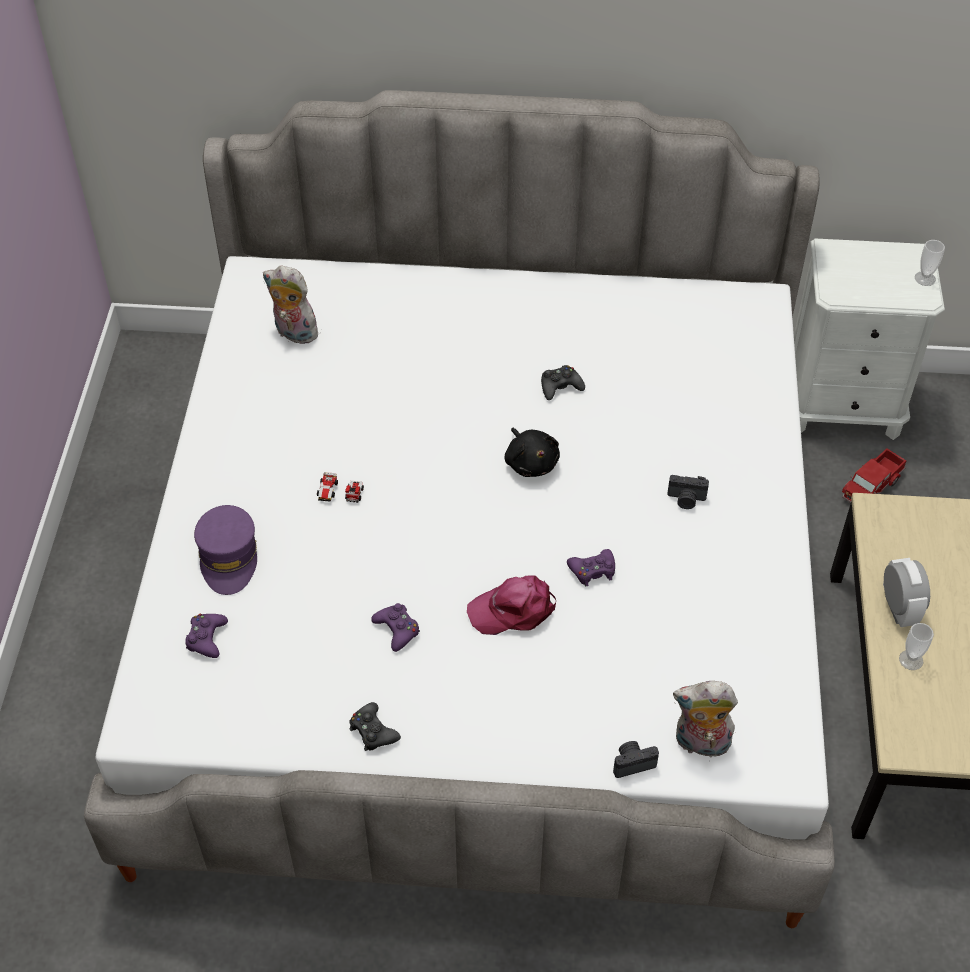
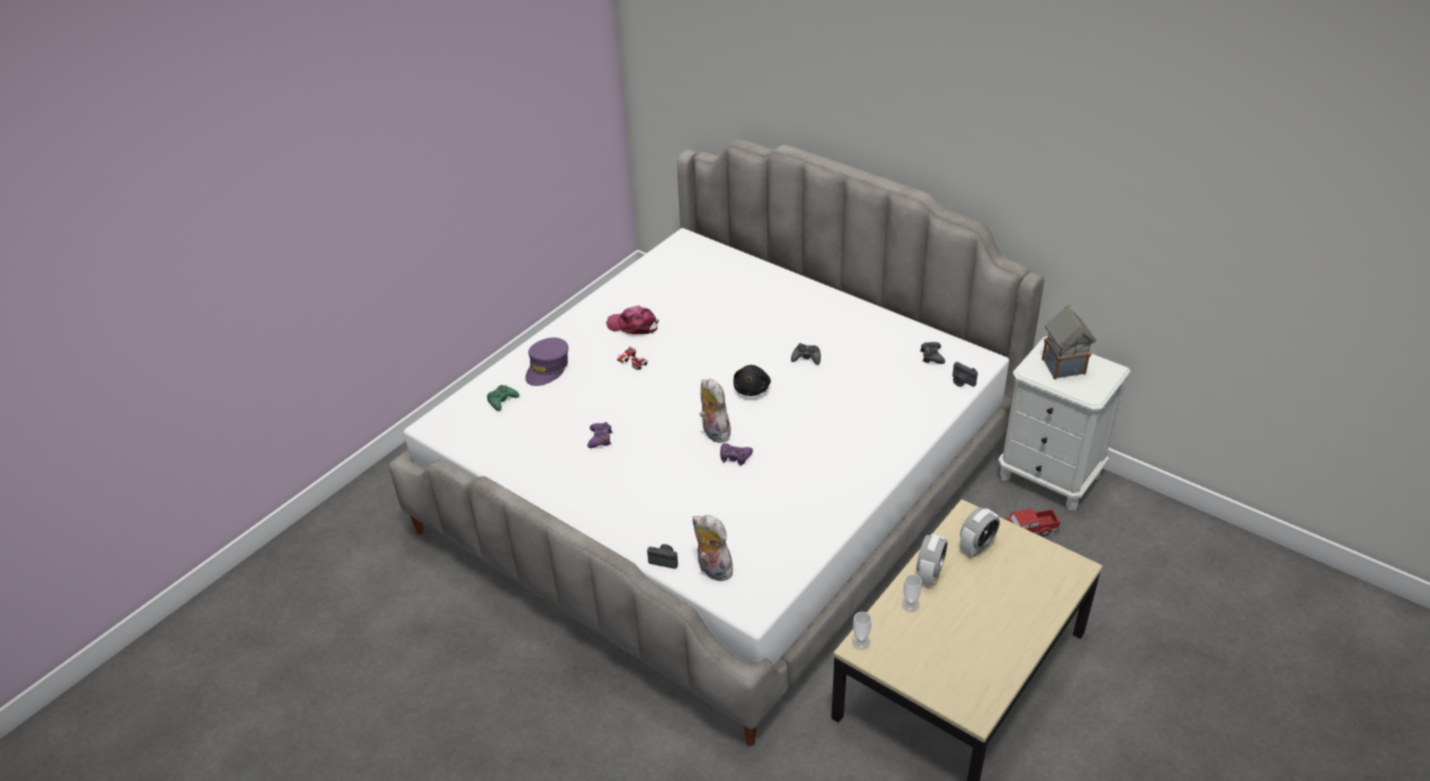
camera: 35 degrees right, 10 degrees down
(206, 638) = (502, 400): purple game controller -> green game controller
(293, 333) = (680, 276): plush toy -> plush toy (713, 432)
(373, 731) = (542, 480): black game controller -> black game controller (931, 356)
(513, 609) = (671, 456): pink cap -> pink cap (633, 325)
(686, 499) = (826, 445): camera -> camera (961, 382)
(867, 272) = (1064, 367): none -> toy house
(918, 546) = (977, 546): none -> alarm clock
(925, 278) = (1102, 385): cup -> cup (861, 642)

